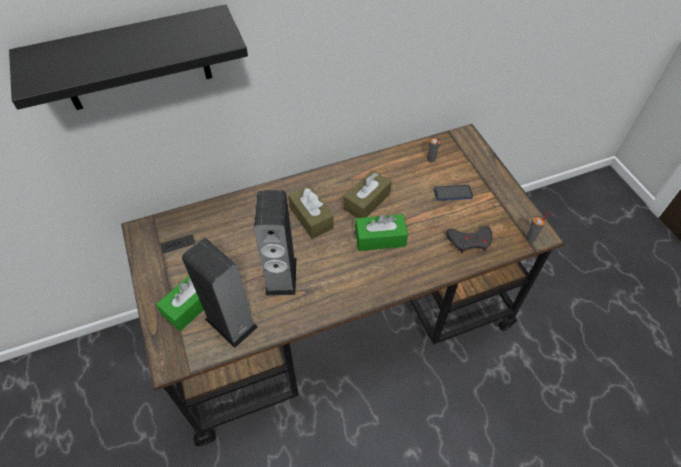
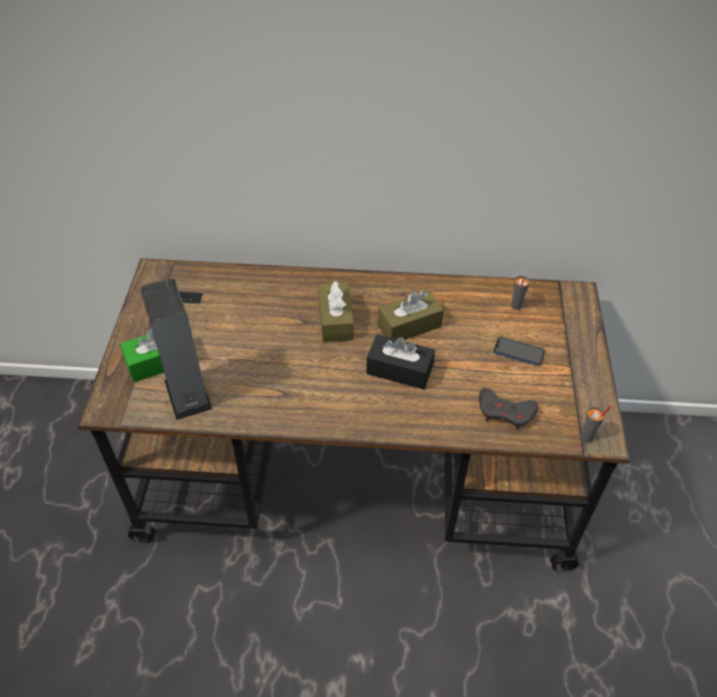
camera: 25 degrees right, 5 degrees down
(134, 60) = (184, 80): black shelf -> none
(281, 276) = (266, 368): speaker -> none
(380, 238) = (399, 370): green tissue box -> black tissue box

